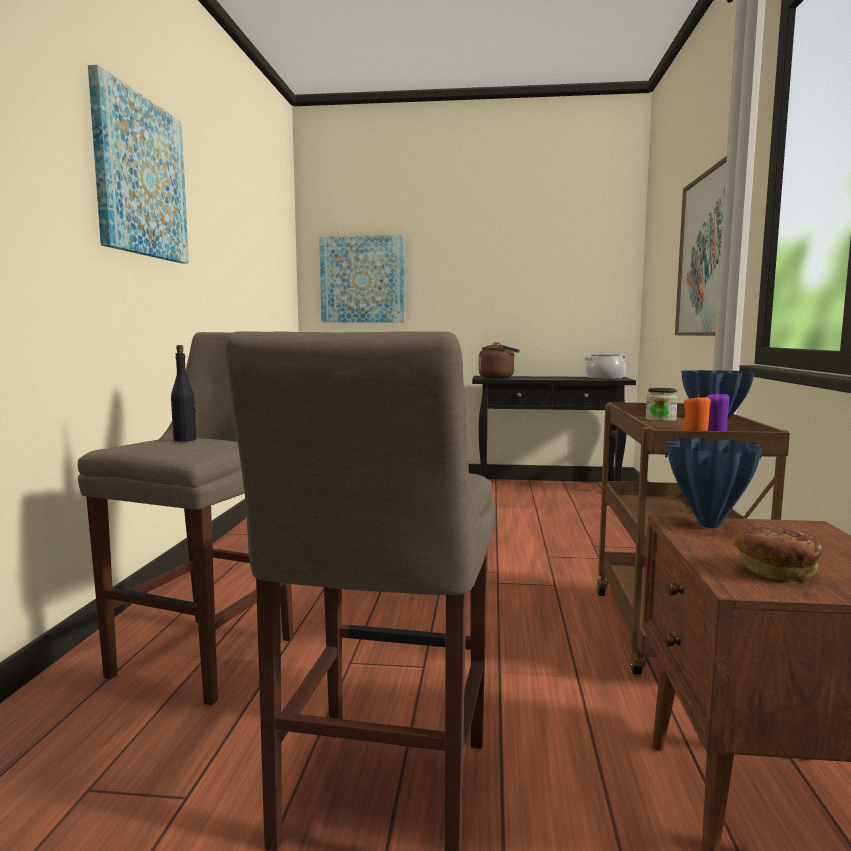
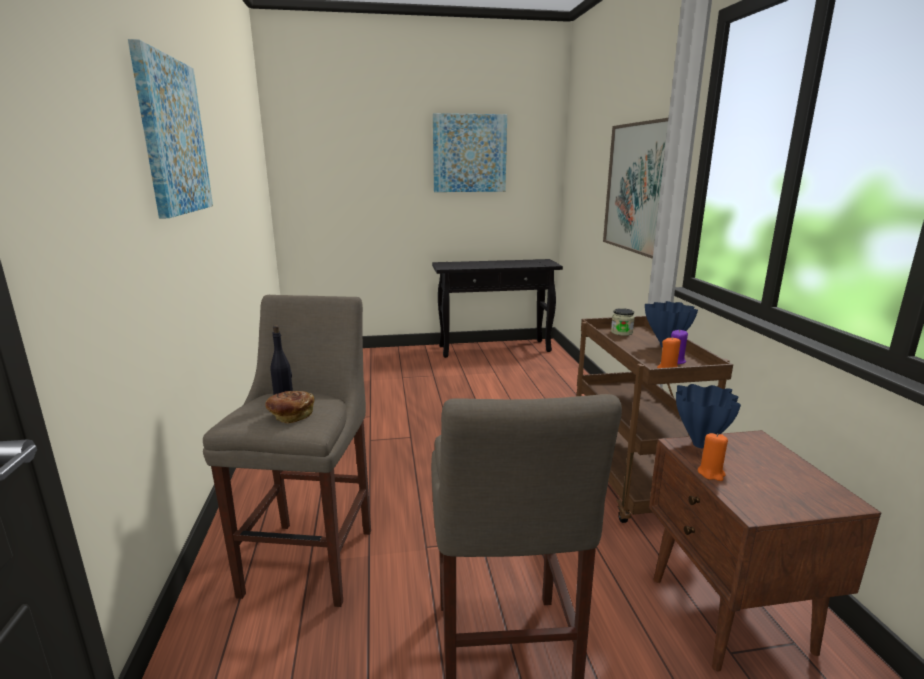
camera: 15 degrees left, 10 degrees up
(362, 279) = (330, 180): picture -> picture (469, 153)
(498, 377) = (455, 265): brown kettle -> none
(605, 378) = (537, 263): cooking pot -> none
(702, 548) = (711, 473): none -> orange candle
(775, 571) = (764, 492): bread -> bread (290, 415)

